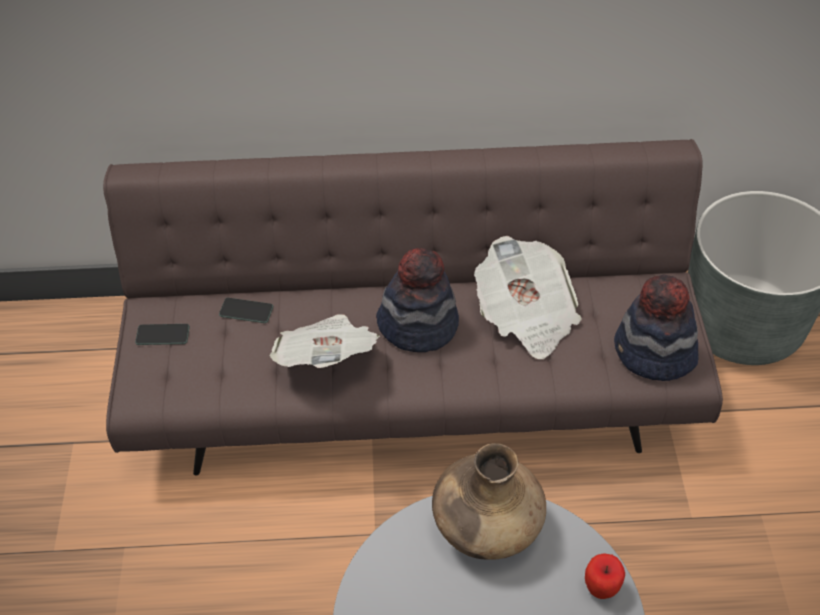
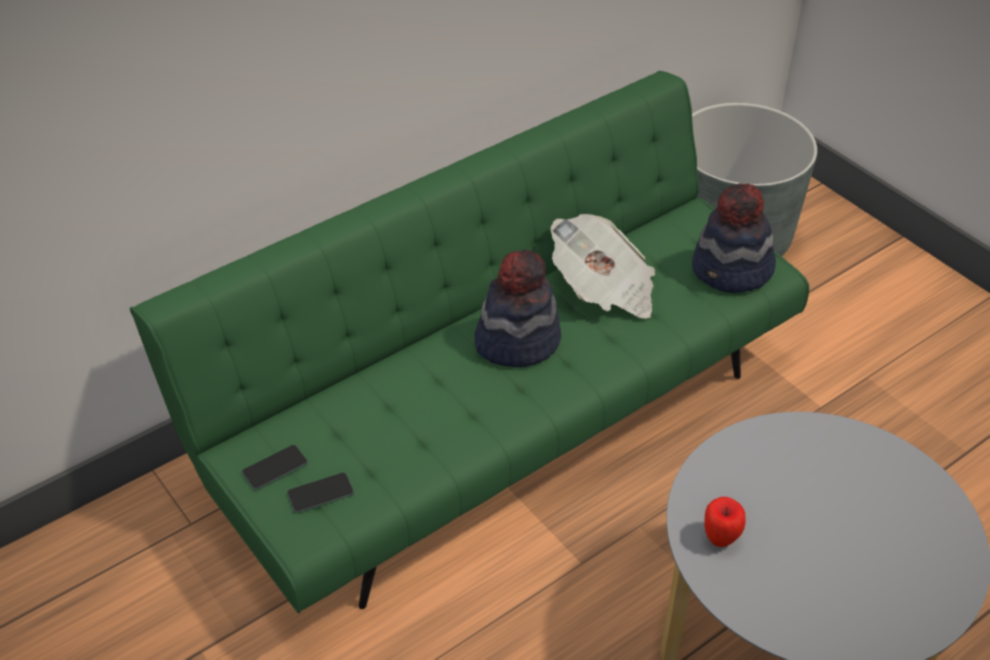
camera: 35 degrees left, 5 degrees down
(246, 311) = (341, 405): phone -> phone (320, 493)
(327, 359) = (461, 409): newspaper -> none
(414, 382) = (501, 417): brown sofa -> green sofa
(485, 528) = (754, 460): brown vase -> none
(601, 589) = (881, 455): apple -> apple (720, 538)

